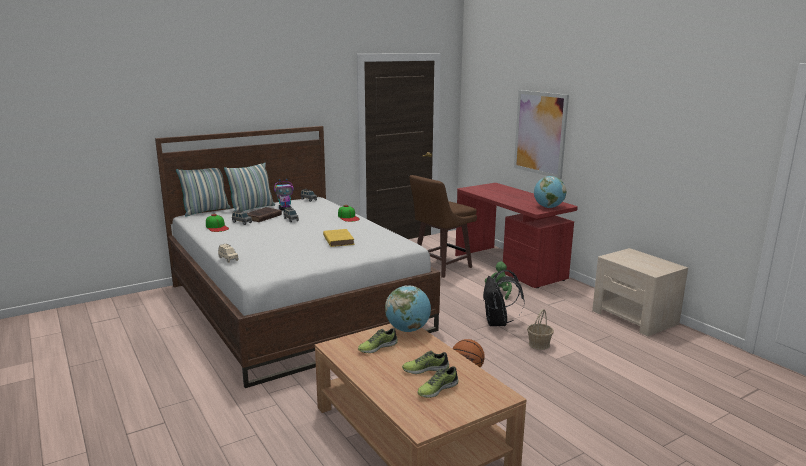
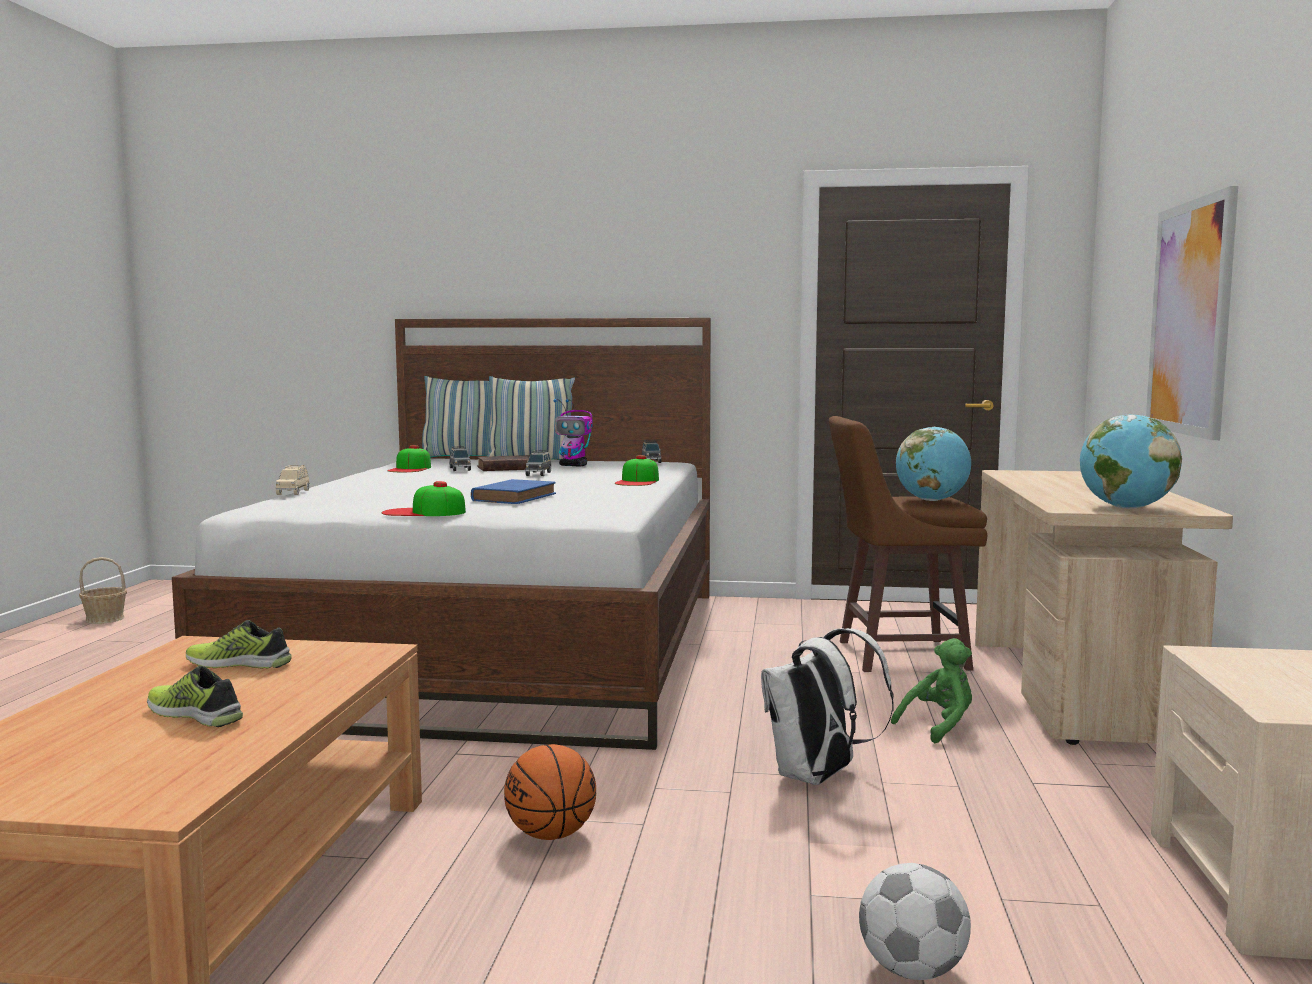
camera: 40 degrees right, 10 degrees down
(337, 259) = (423, 512): none -> cap
(338, 240) = (515, 497): yellow book -> blue book
(408, 329) = (362, 657): globe -> globe (932, 500)
(437, 389) = (111, 748): shoe -> none
(498, 323) = (817, 777): black backpack -> white backpack
(510, 267) = (1077, 690): red desk -> beige desk
(539, 344) = (831, 849): basket -> basket (105, 619)
(604, 368) = (912, 970): none -> football

